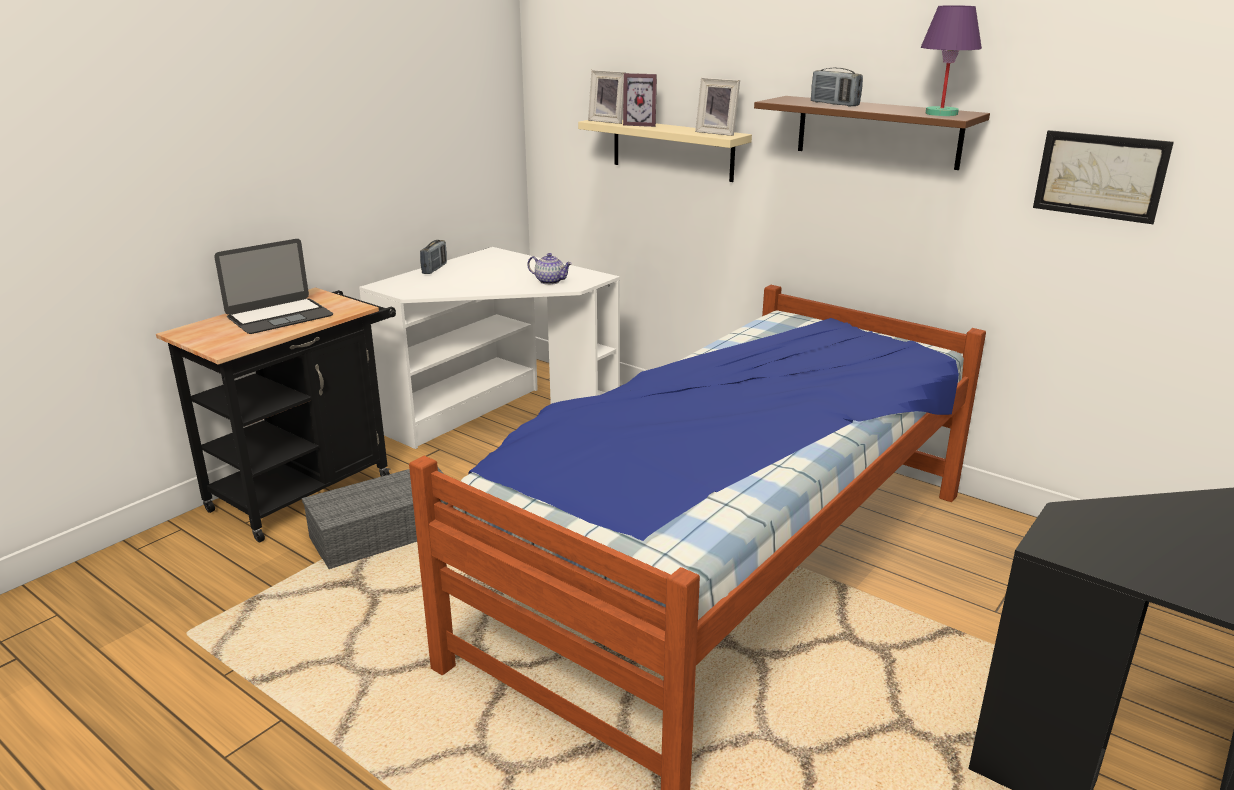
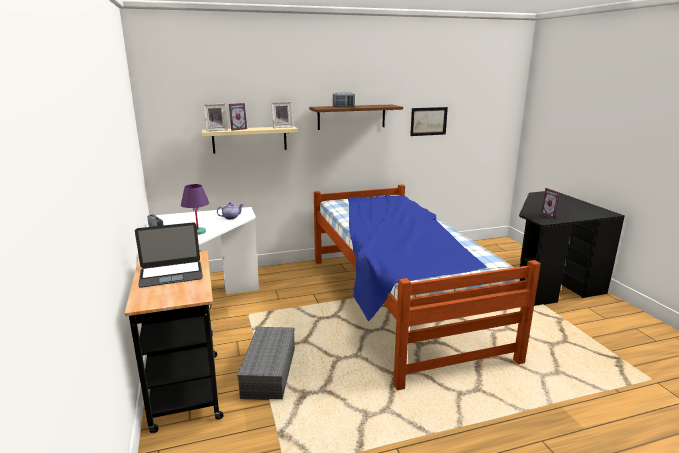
camera: 55 degrees left, 5 degrees down
(279, 316) = (171, 274): laptop -> laptop turned 75 degrees clockwise
(942, 113) = (386, 105): purple table lamp -> purple table lamp (198, 232)
(1135, 550) = (551, 215): none -> picture frame

